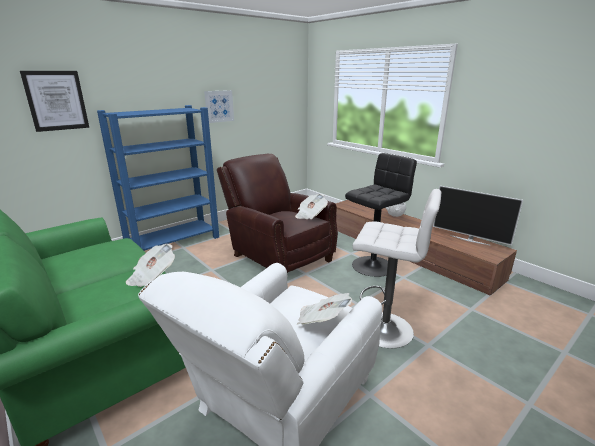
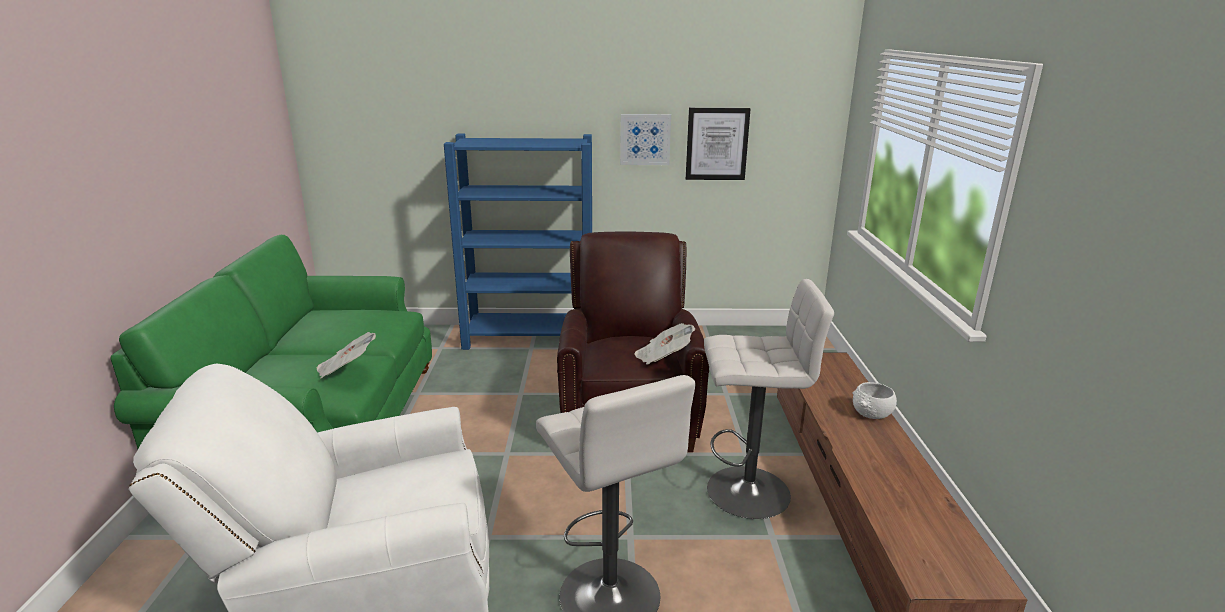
camera: 40 degrees right, 0 degrees up
(56, 100) = (411, 118): picture -> picture (717, 144)
(322, 320) = (406, 508): newspaper -> none
(373, 266) = (749, 492): black stool -> white stool
(469, 240) = (944, 526): television -> none

